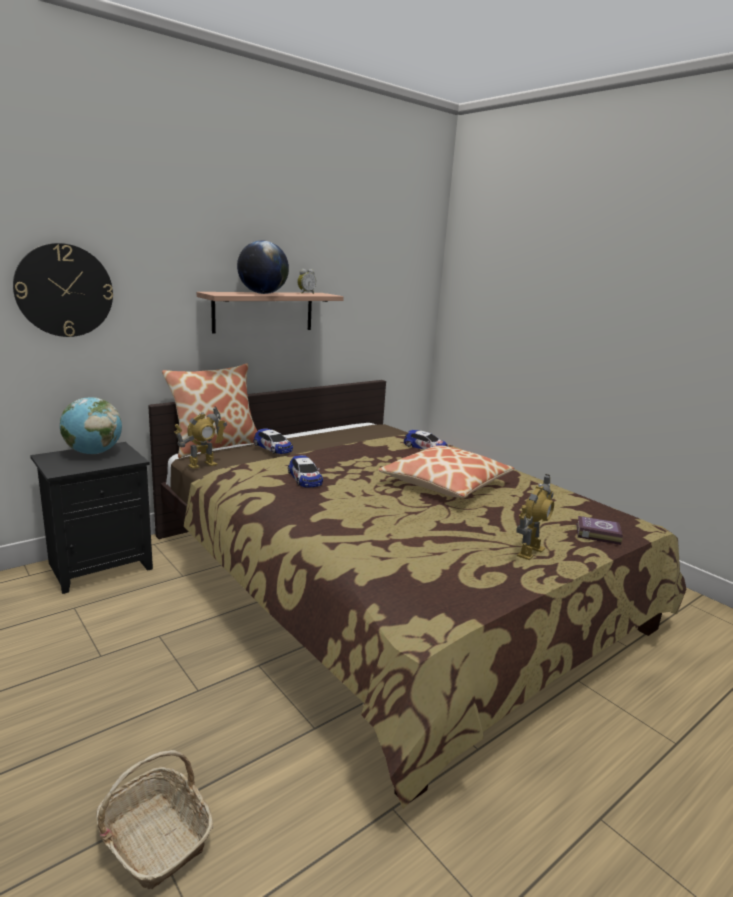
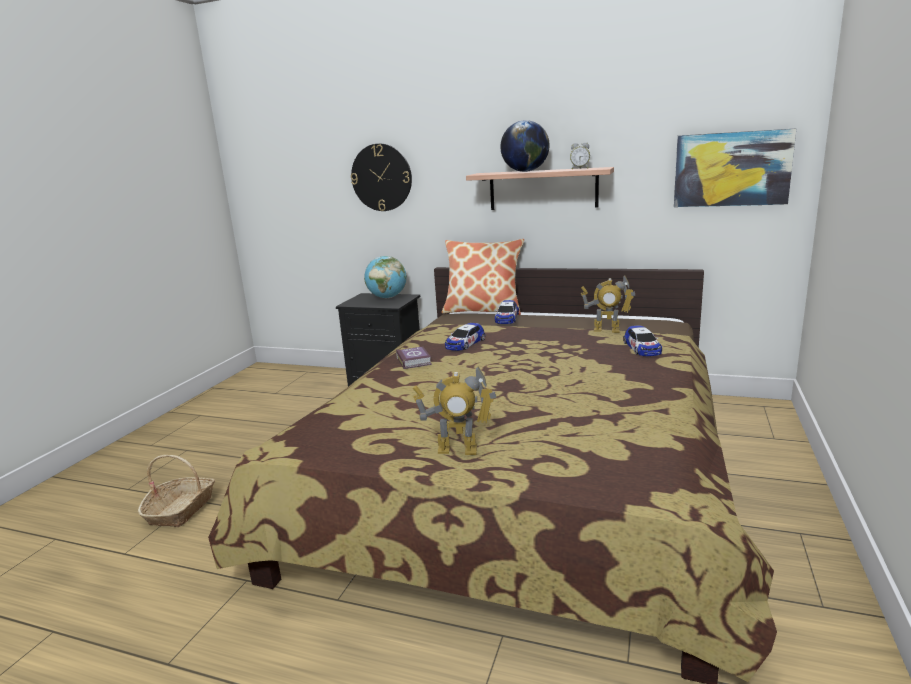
camera: 60 degrees right, 0 degrees up
(202, 465) = (440, 320): toy robot -> toy robot (606, 330)
(396, 299) = (731, 169): none -> picture
(445, 483) = (558, 380): pillow -> none
(596, 533) = (570, 471): book -> book (414, 361)

